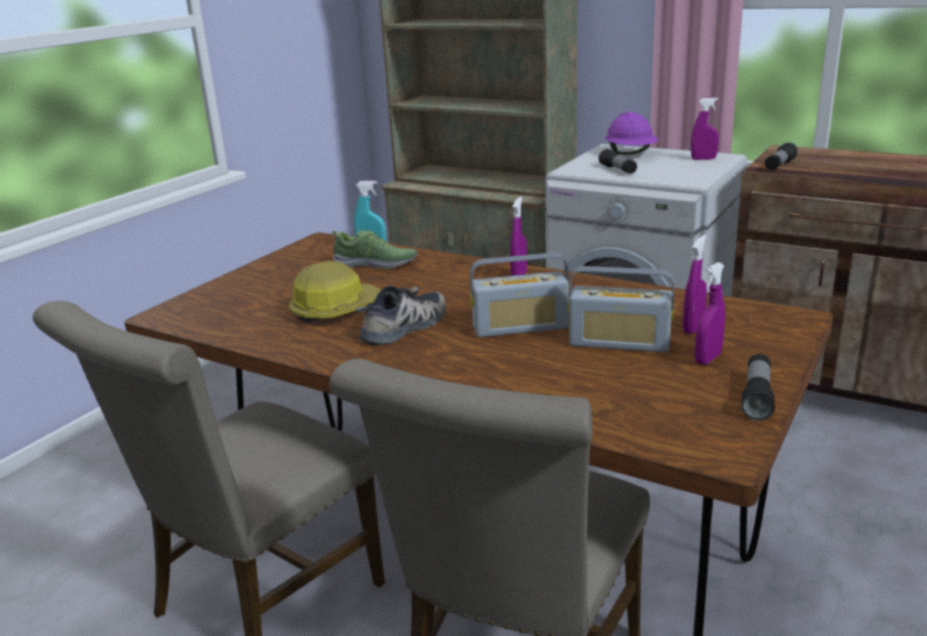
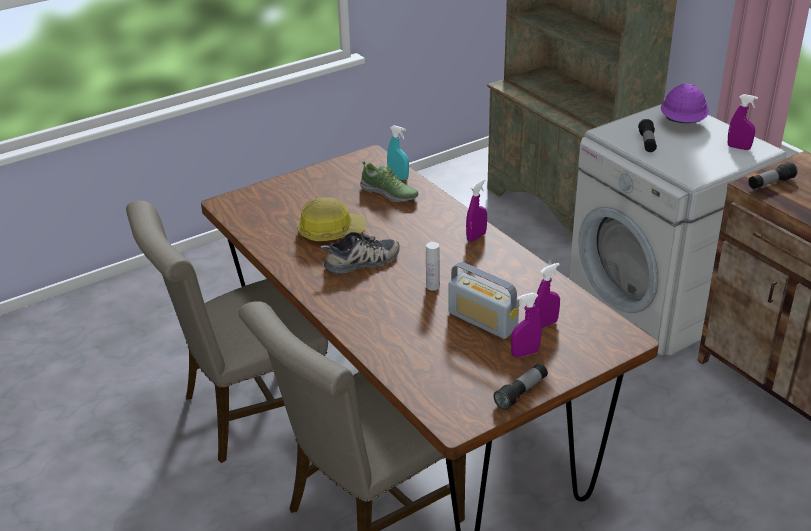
camera: 25 degrees right, 10 degrees up
(520, 327) = (432, 286): radio -> white bottle

